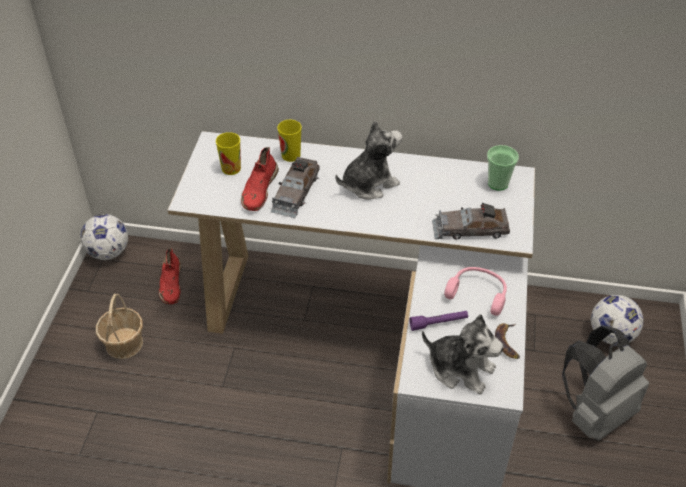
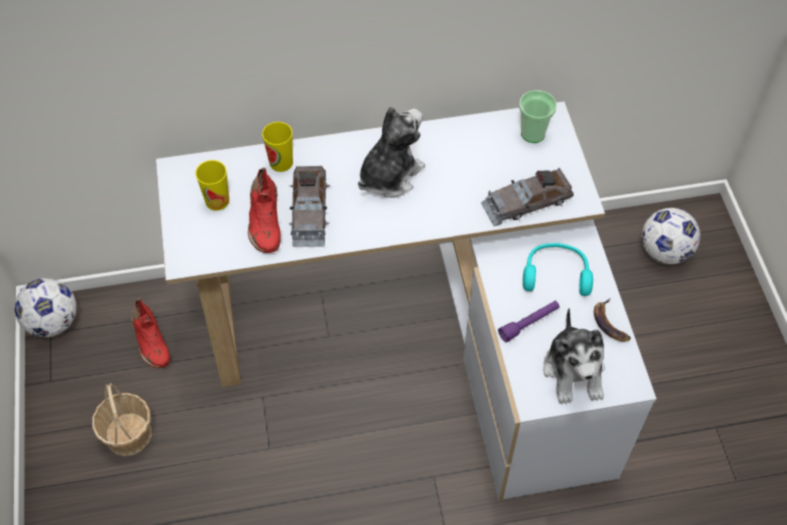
camera: 20 degrees left, 10 degrees up
(460, 368) = (574, 371): plush toy -> plush toy turned 75 degrees clockwise
(478, 294) = (556, 274): pink headphones -> turquoise headphones
(595, 412) = (679, 346): grey backpack -> none

